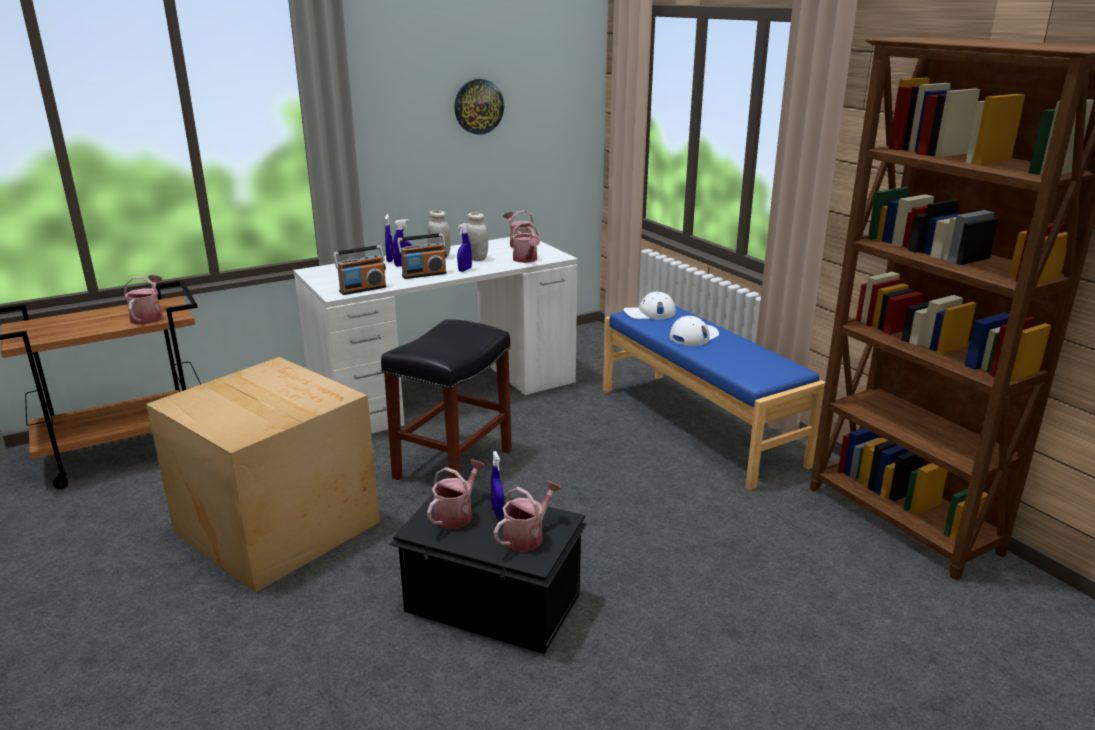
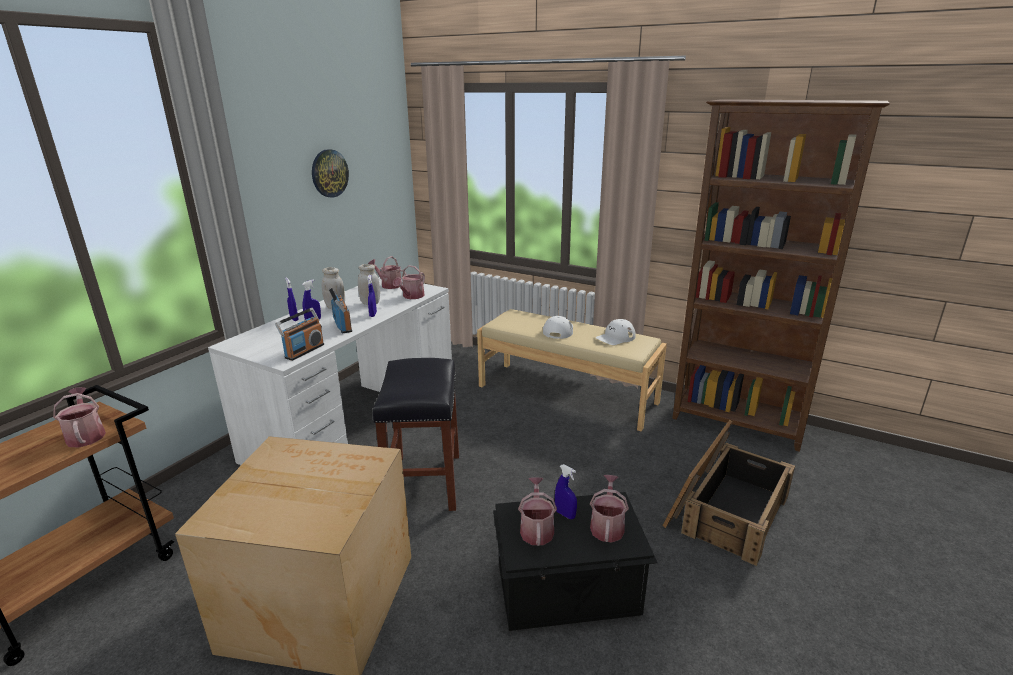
camera: 30 degrees left, 0 degrees up
(424, 274) = (343, 326): radio -> radio turned 60 degrees counterclockwise
(526, 260) = (411, 296): watering can -> watering can turned 75 degrees clockwise
(649, 313) = (509, 320): white cap -> white cap (615, 337)
(700, 425) = (567, 394): blue bench -> beige bench
(761, 602) = (725, 509): none -> crate

